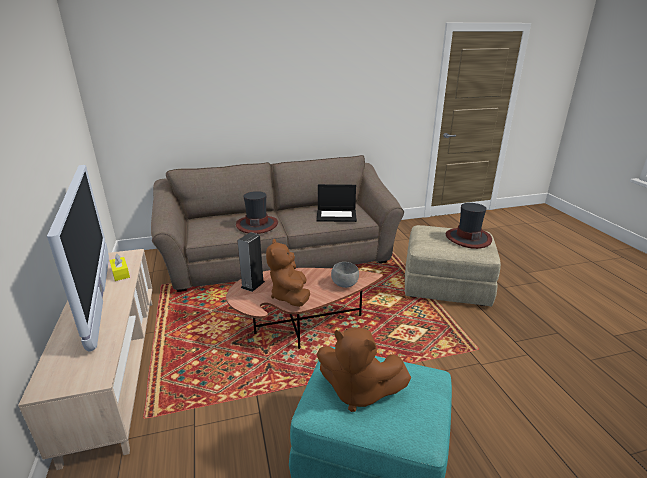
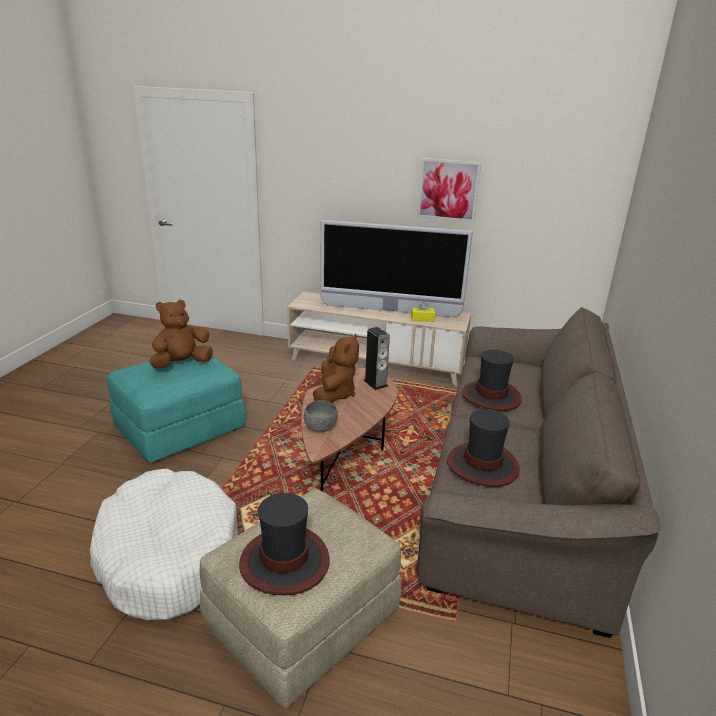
camera: 120 degrees right, 0 degrees up
(34, 134) = (448, 190): none -> picture
(290, 296) = (334, 394): brown plush toy -> brown plush toy turned 75 degrees clockwise
(337, 215) = (483, 465): laptop -> hat
(484, 349) = (168, 555): none -> white dog bed

